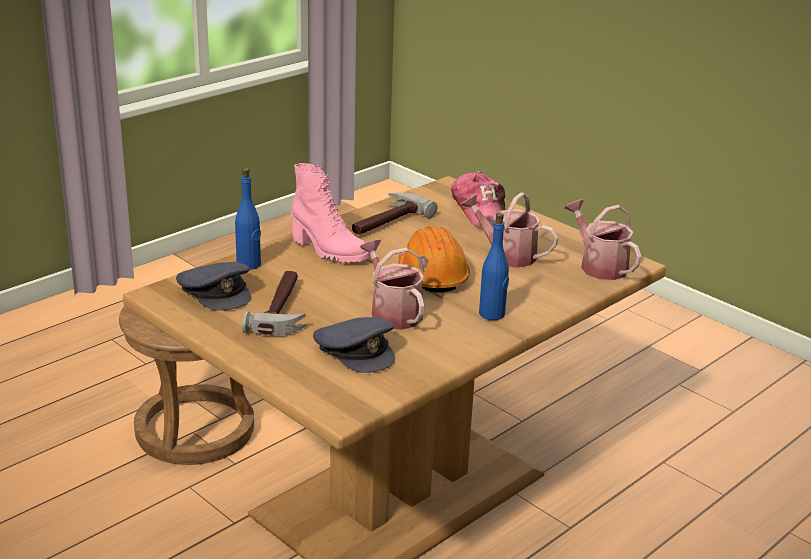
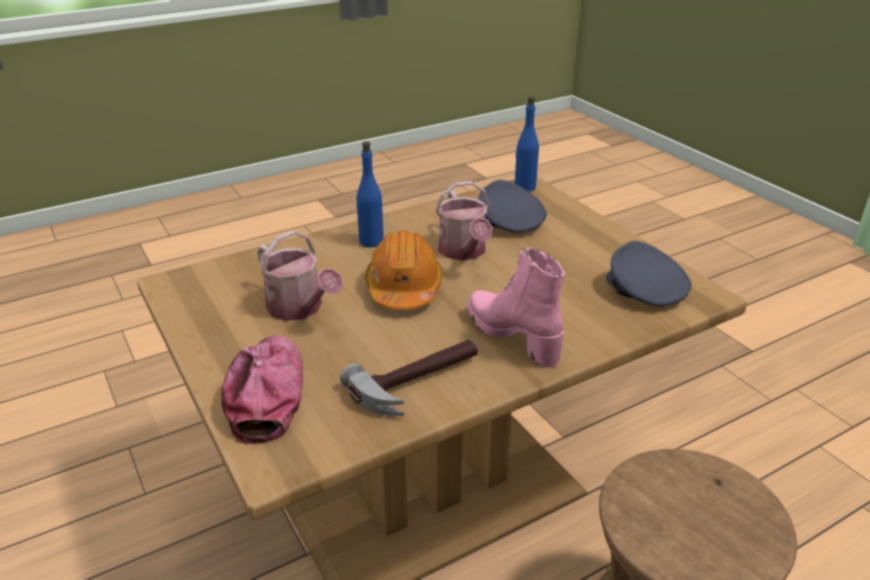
camera: 165 degrees left, 5 degrees up
(249, 264) = (612, 324): blue bottle -> blue bottle (524, 187)
(283, 311) = (571, 263): hammer -> none
(599, 265) = (211, 283): watering can -> none

